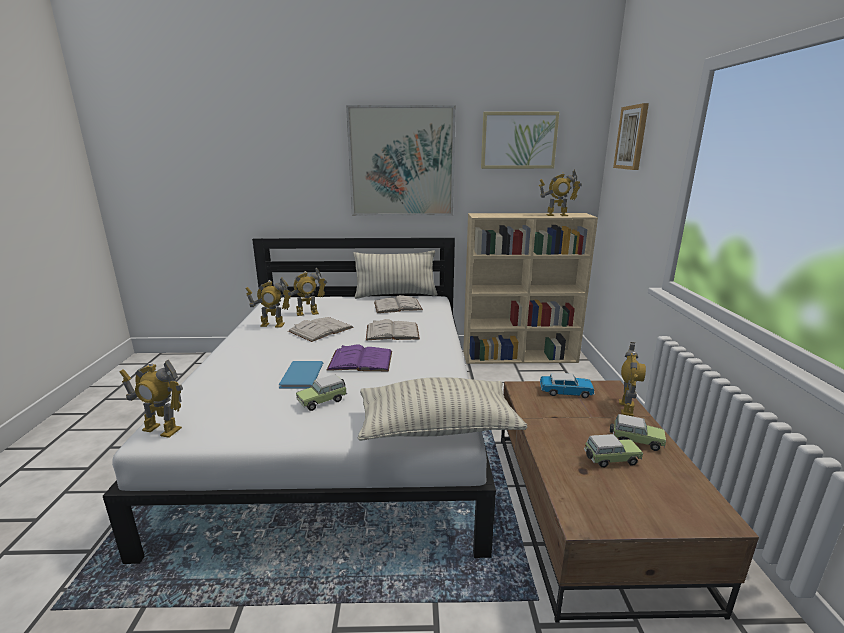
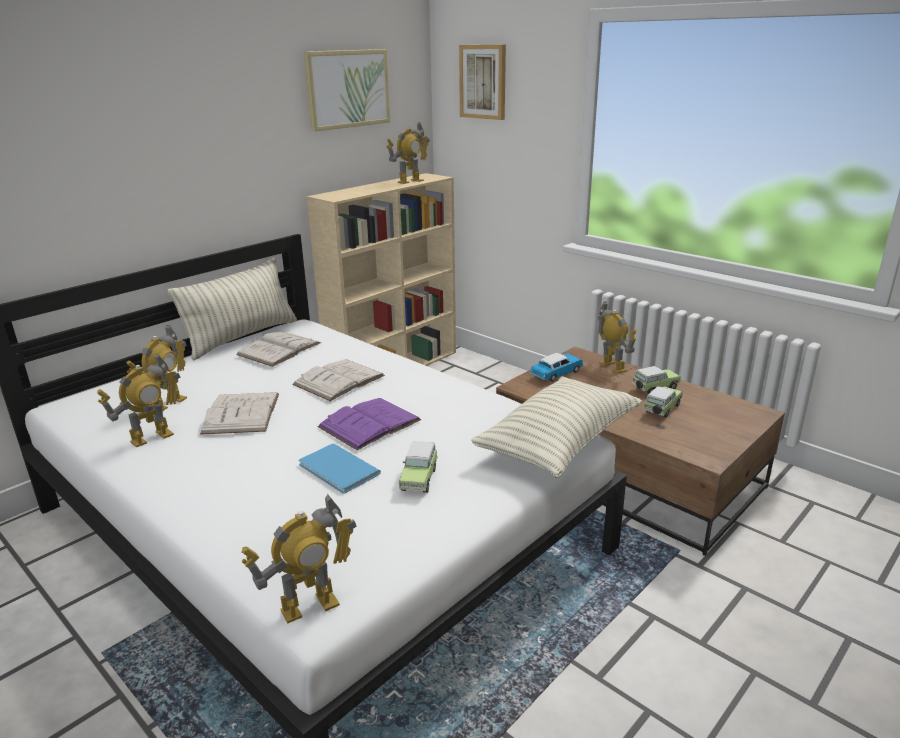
camera: 45 degrees left, 5 degrees up
(402, 162) = (208, 134): picture -> none

